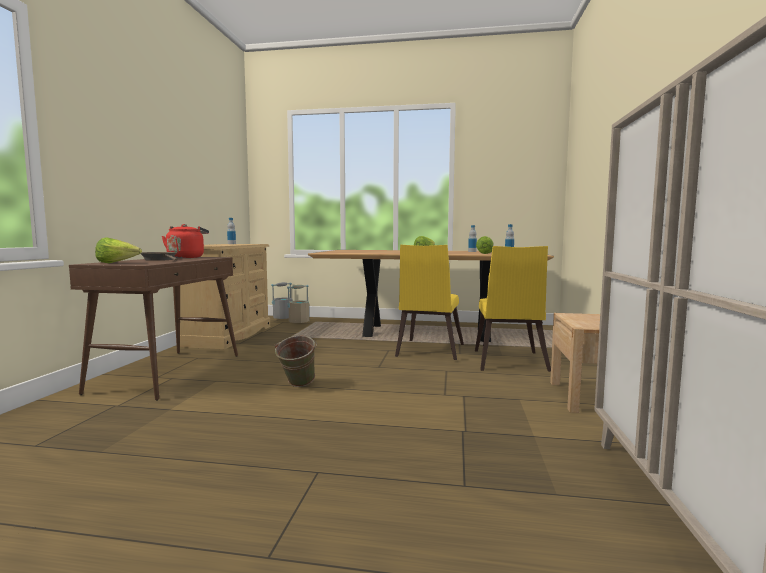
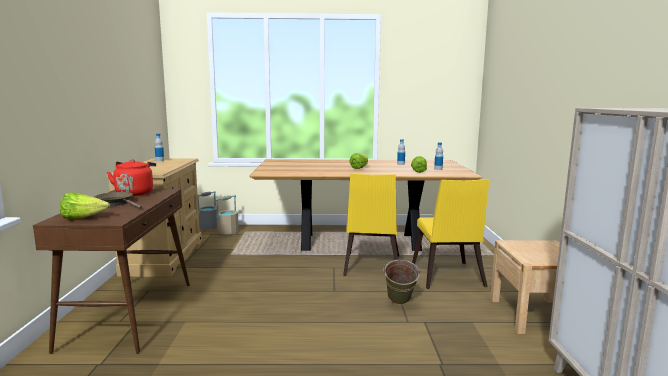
camera: 10 degrees left, 5 degrees up
(297, 386) = (269, 322): green bucket -> green bucket (399, 303)

